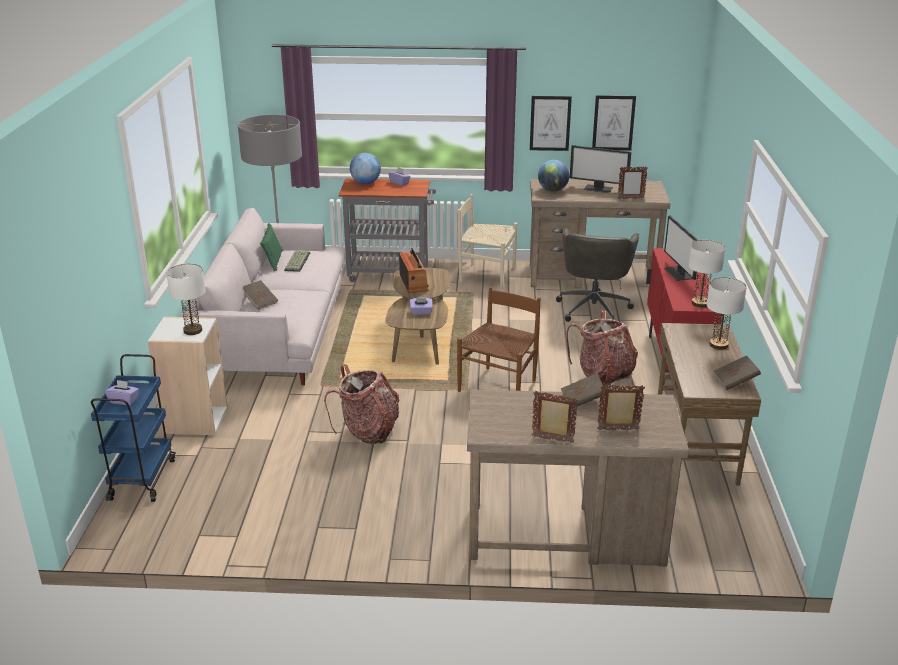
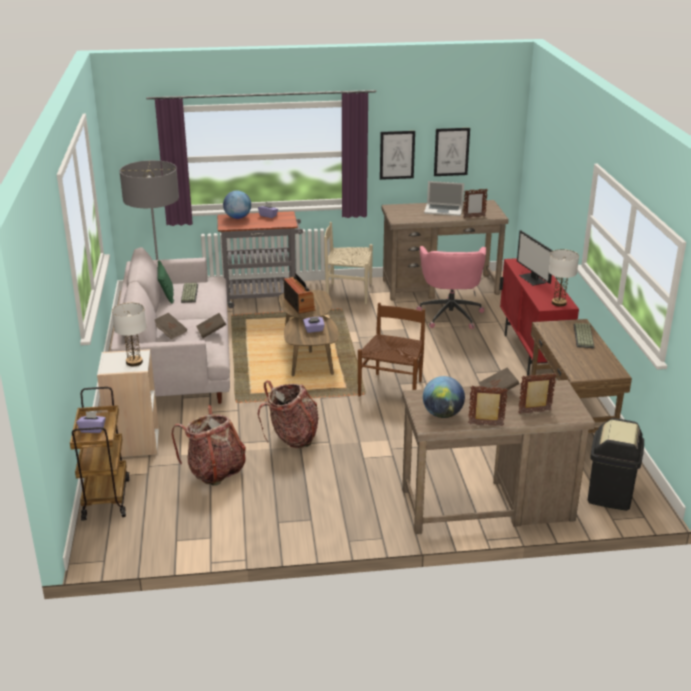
camera: 10 degrees left, 0 degrees up
(143, 479) = (106, 499): blue cart -> brown cart
(552, 190) = (405, 214): globe -> globe (442, 414)
(593, 308) = (450, 314): grey office chair -> pink office chair
(598, 188) = (443, 210): monitor -> laptop
(603, 374) = (476, 370): backpack -> backpack (214, 471)
(719, 345) = (584, 336): table lamp -> keyboard
(720, 538) = (610, 494): none -> black trash can
(735, 381) = (607, 365): brown book -> brown book (211, 332)

